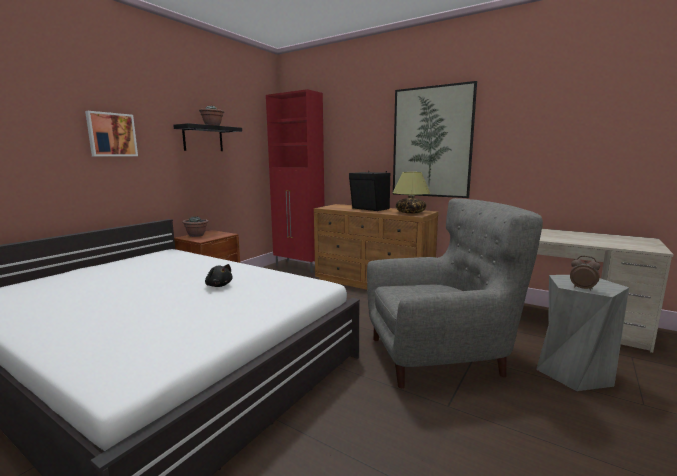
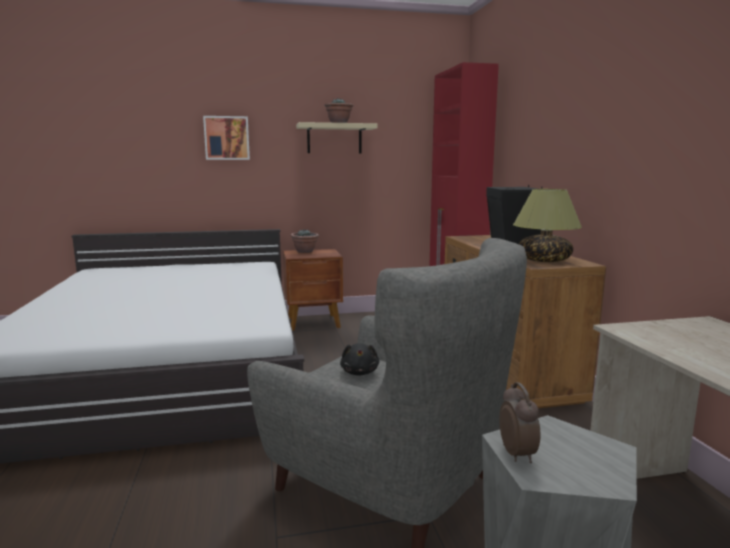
camera: 45 degrees right, 0 degrees up
(203, 138) = (334, 139): black shelf -> beige shelf
(219, 285) = (201, 301): black plush toy -> black plush toy (360, 372)
(431, 142) = (611, 136): picture -> none

